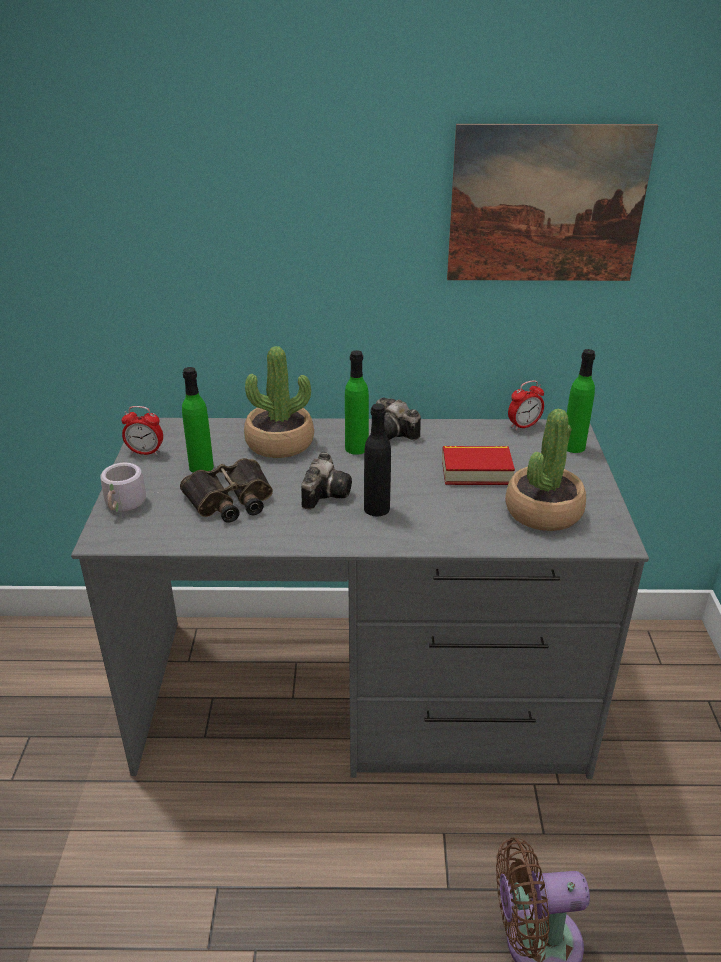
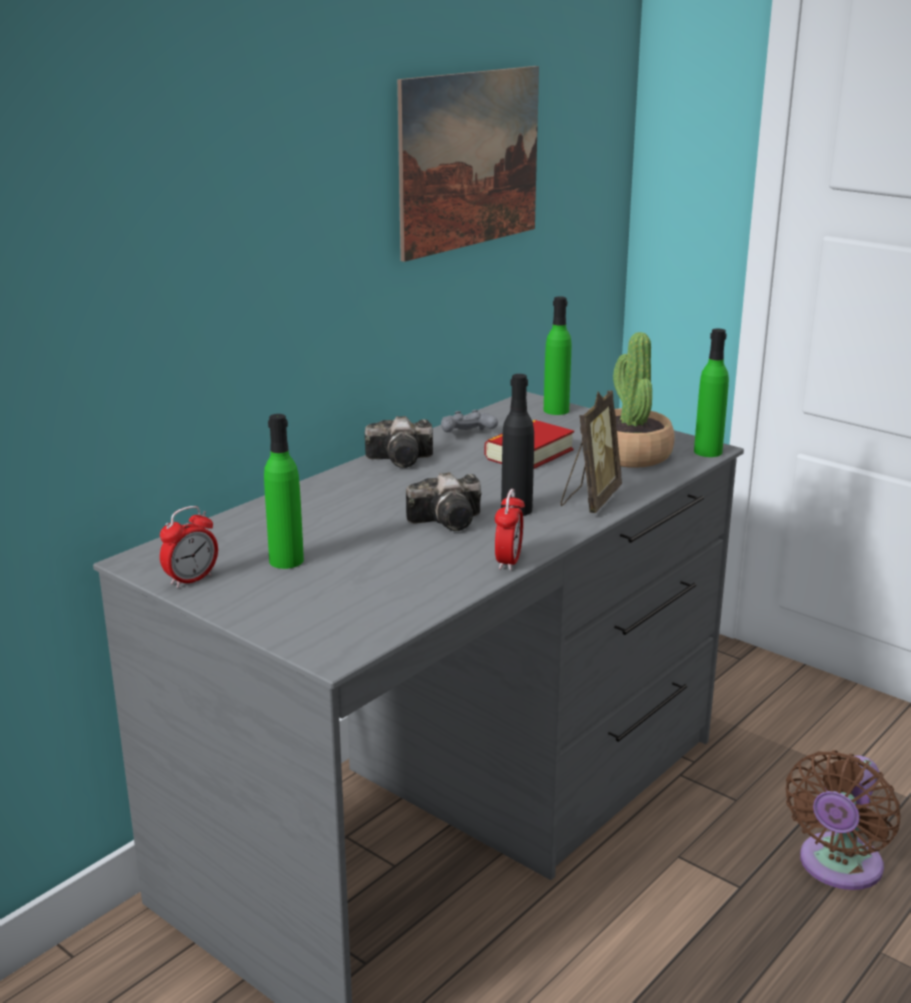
camera: 50 degrees left, 10 degrees down
(126, 505) = (287, 622): grey mug -> none
(231, 500) = (382, 566): binoculars -> none
(279, 443) = (317, 510): potted plant -> none
(326, 492) = (450, 520): camera -> camera turned 105 degrees clockwise
(356, 448) = (397, 482): green bottle -> green bottle (708, 452)
(436, 529) = (589, 499): none -> picture frame
(469, 436) = (467, 435): none -> grey game controller
(523, 426) = (491, 412): alarm clock -> alarm clock (508, 561)

